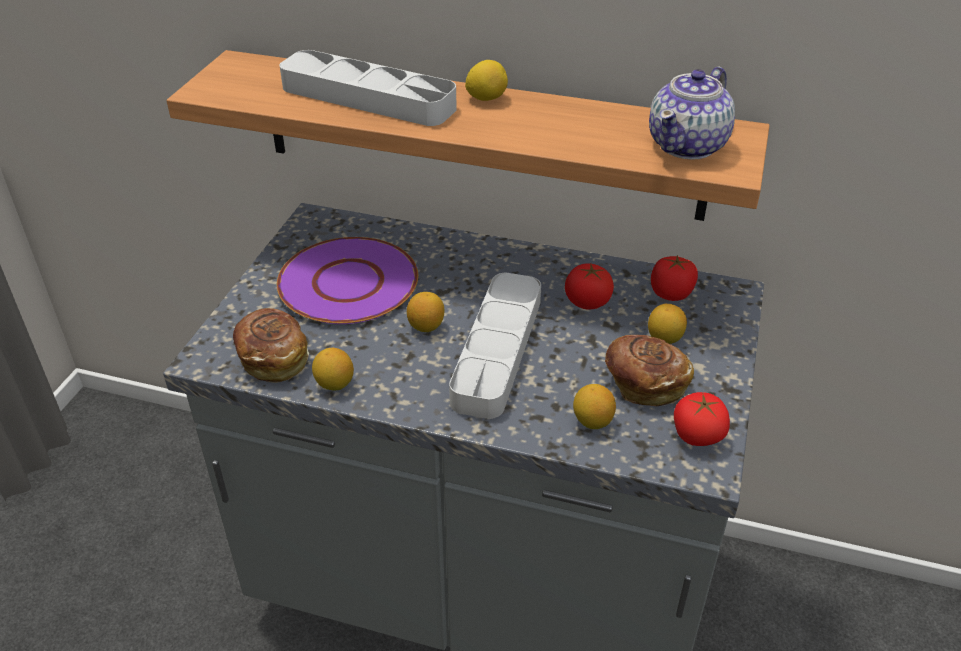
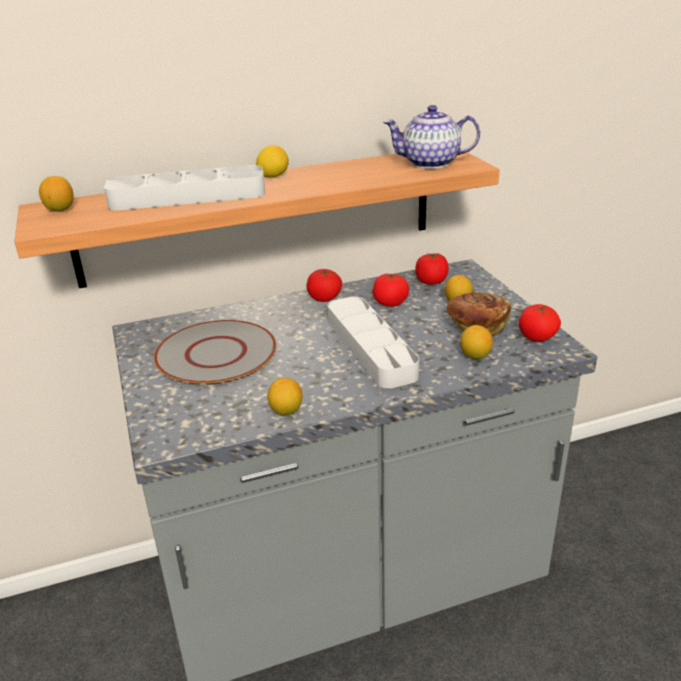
camera: 35 degrees left, 10 degrees down
(273, 358) = (218, 418): bread -> none
(348, 283) = (217, 354): purple plate -> grey plate
(426, 326) = (306, 354): lemon -> lemon (60, 209)
(526, 261) = (324, 298): none -> tomato
(688, 145) = (431, 163): teapot -> teapot turned 90 degrees clockwise

